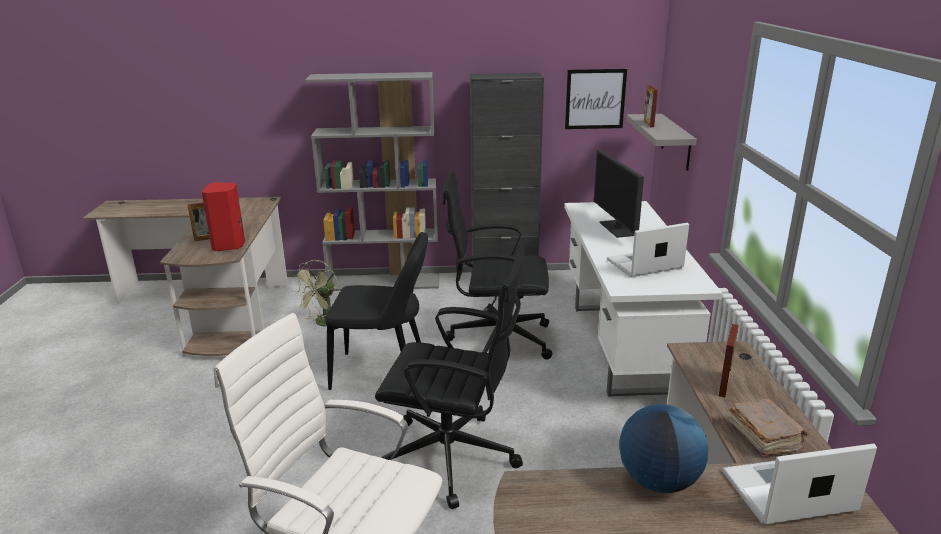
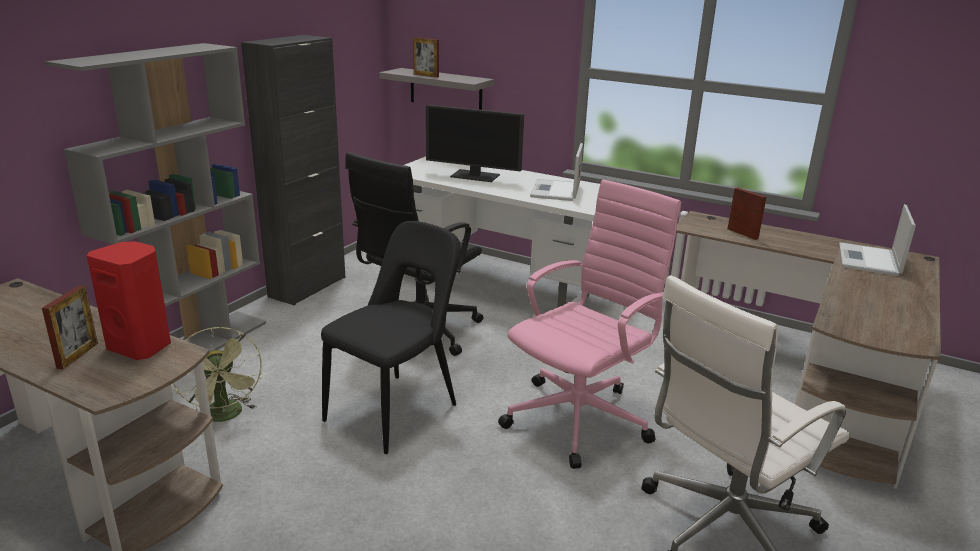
camera: 60 degrees left, 0 degrees up
(453, 458) = (581, 418): black office chair -> pink office chair
(595, 99) = (344, 60): picture -> none
(658, 481) = (846, 286): globe -> none
(763, 436) = (809, 245): brown book -> none

